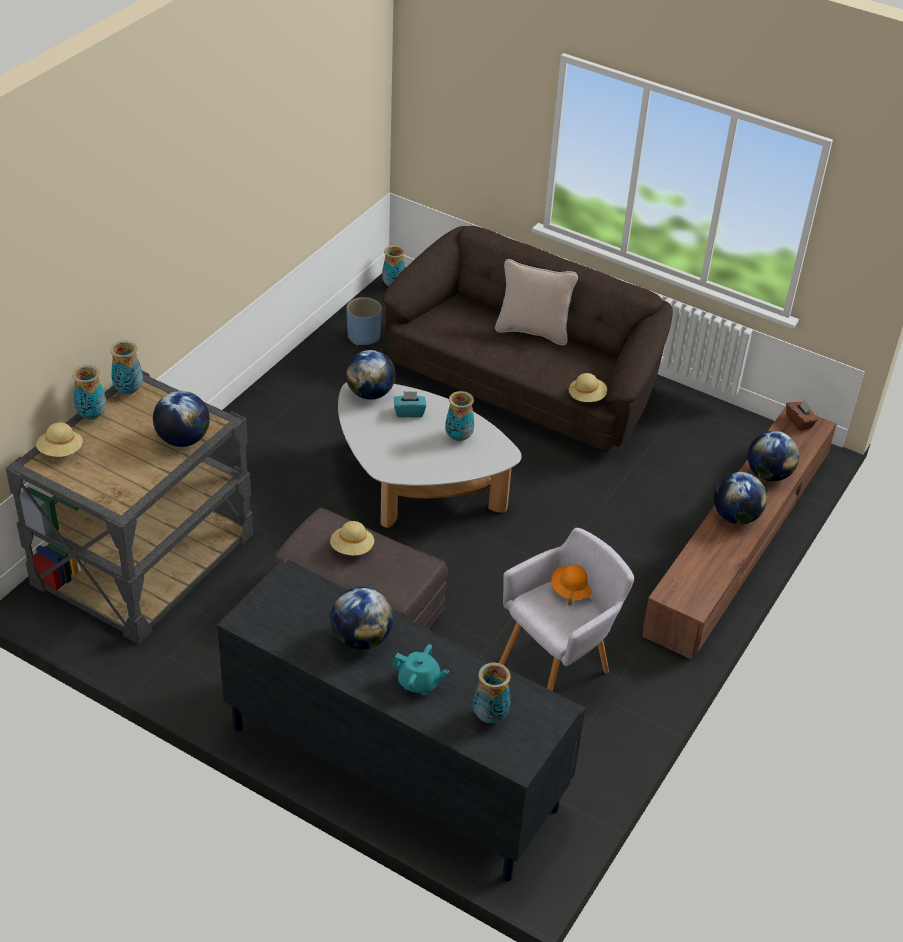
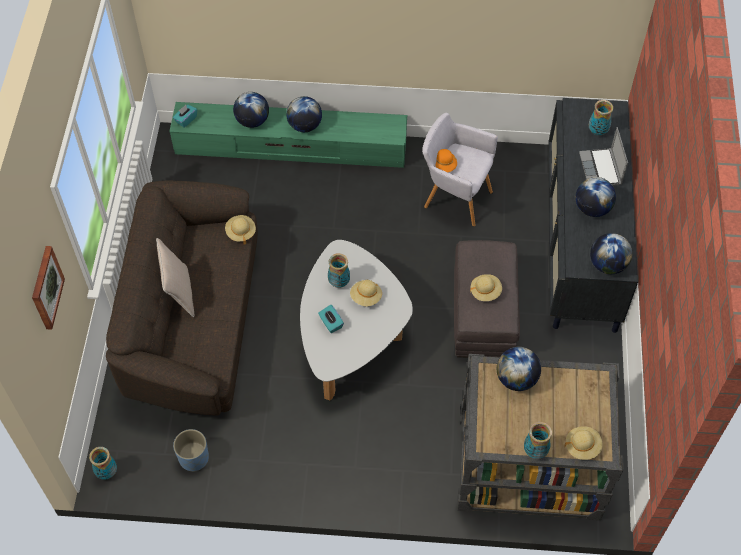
camera: 115 degrees left, 15 degrees up
(129, 390) = (492, 445): vase -> none
(370, 393) = (325, 358): globe -> globe (607, 265)
(419, 683) = (601, 169): turquoise teapot -> laptop
(422, 450) = (366, 297): none -> beige hat
(481, 78) = (46, 287): none -> picture
(739, 543) = (291, 146): brown tv stand -> green tv stand
(799, 422) = (186, 120): brown tissue box -> turquoise tissue box

